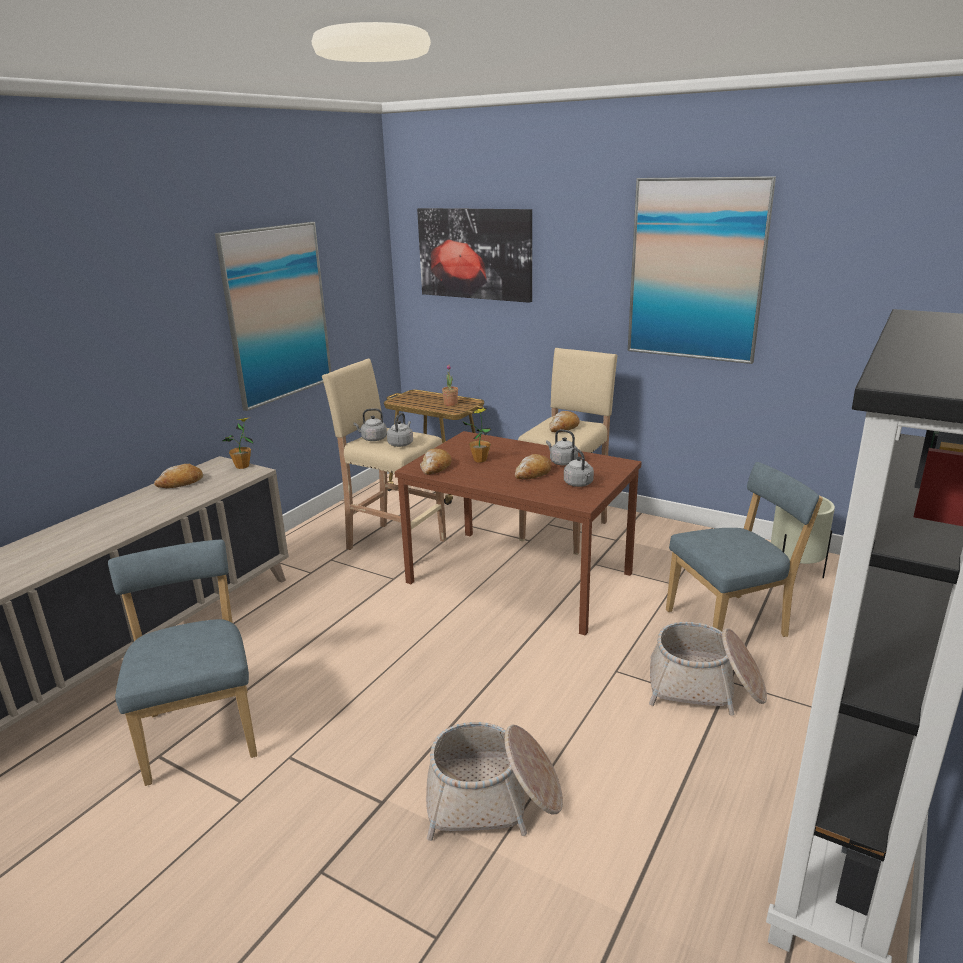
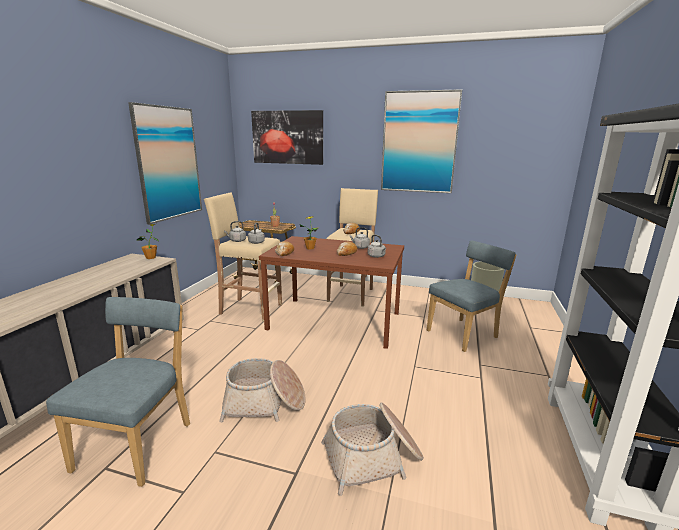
camera: 15 degrees left, 5 degrees down
(181, 483) = (106, 268): bread -> none
(201, 730) = (139, 443): blue chair -> blue chair turned 45 degrees clockwise
(705, 687) = (468, 369): basket -> basket (264, 403)

